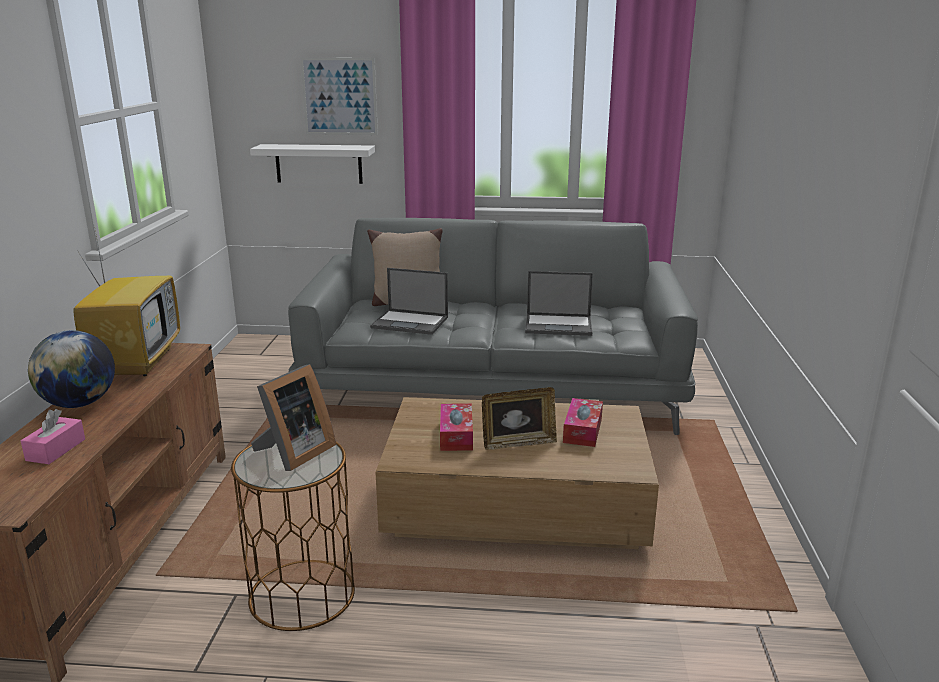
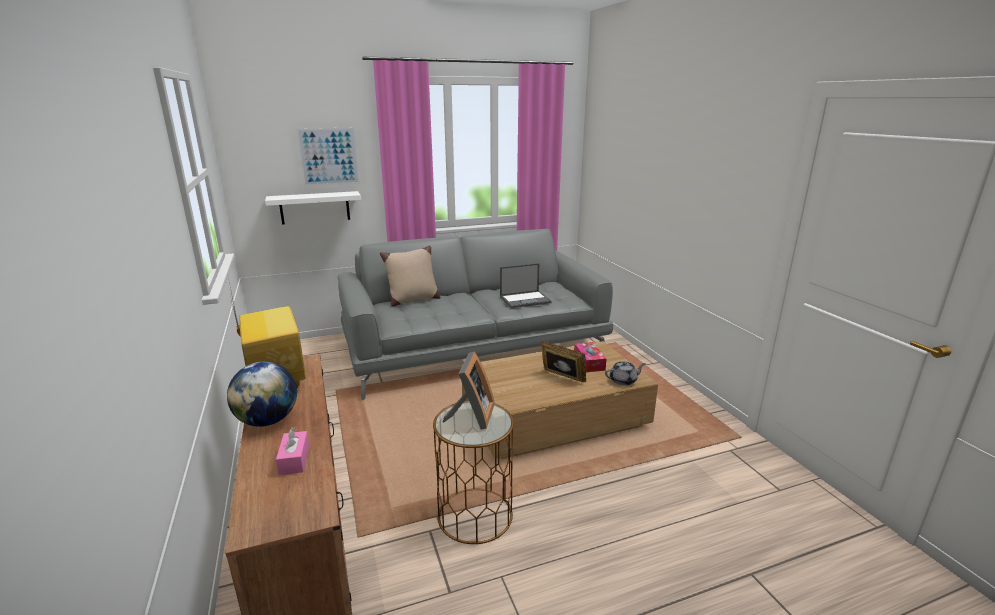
camera: 25 degrees left, 0 degrees up
(411, 322) = (431, 313): laptop -> none
(456, 435) = (521, 382): tissue box -> none
(518, 443) = (561, 378): picture frame -> picture frame turned 105 degrees counterclockwise
(607, 467) = (623, 381): none -> grey teapot

